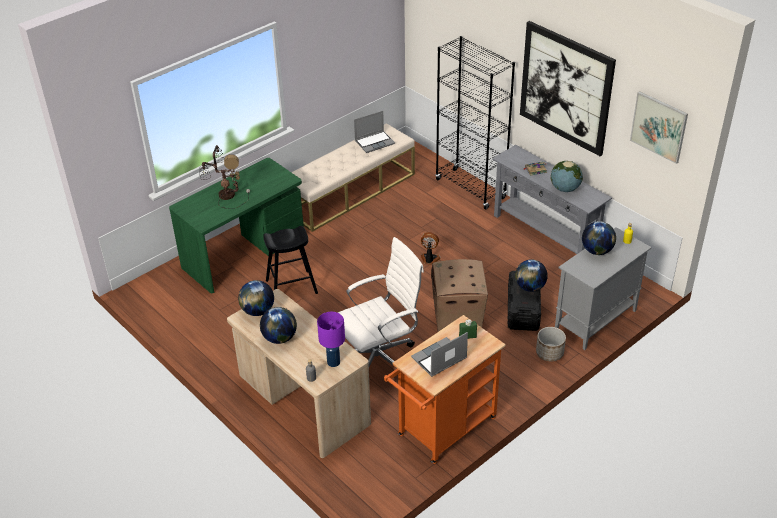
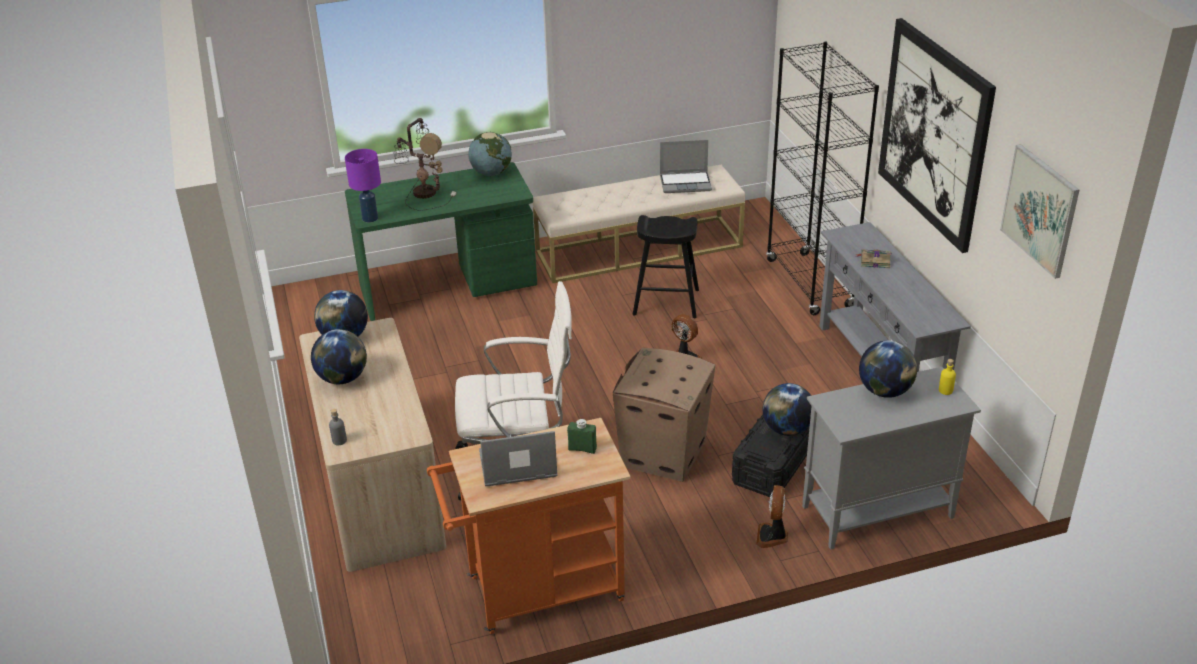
camera: 25 degrees right, 5 degrees down
(291, 287) = (475, 343): black stool -> black stool (666, 302)
(334, 362) = (385, 430): purple table lamp -> purple table lamp (370, 218)
(550, 353) = (772, 536): planter -> fan
(565, 189) = (902, 296): globe -> globe (491, 173)

